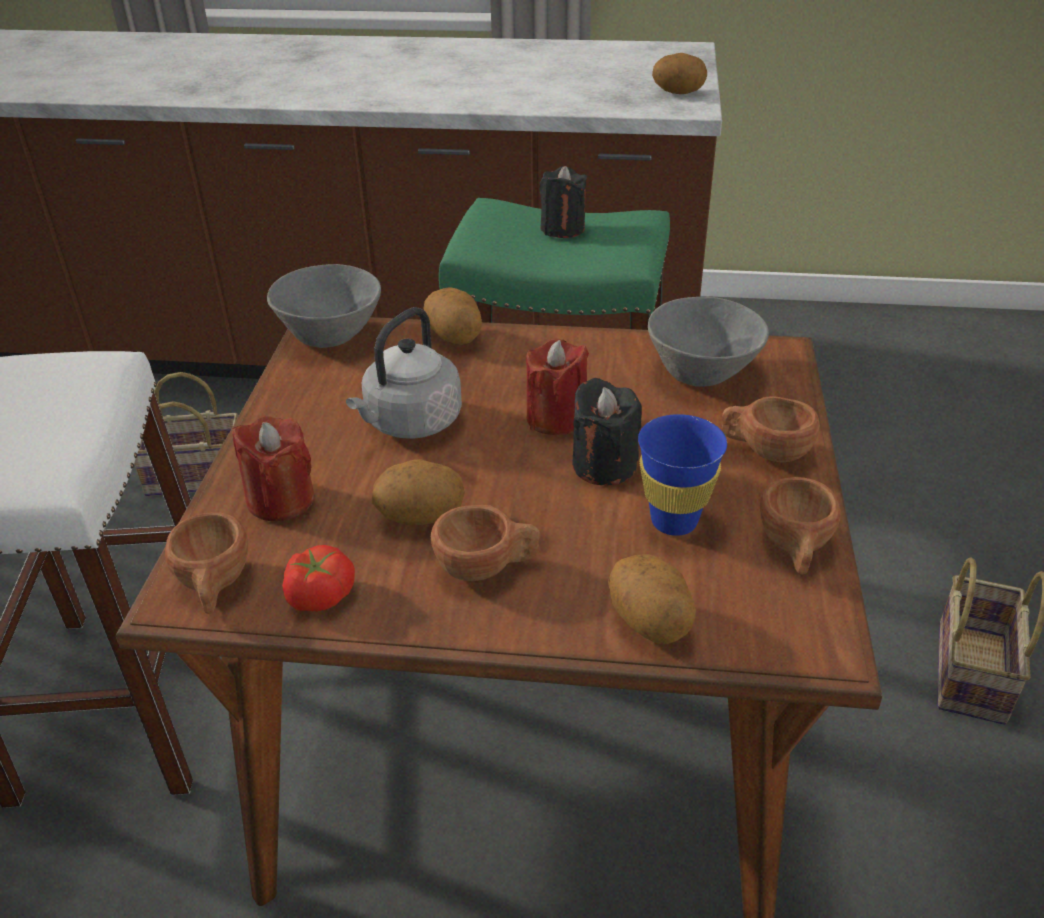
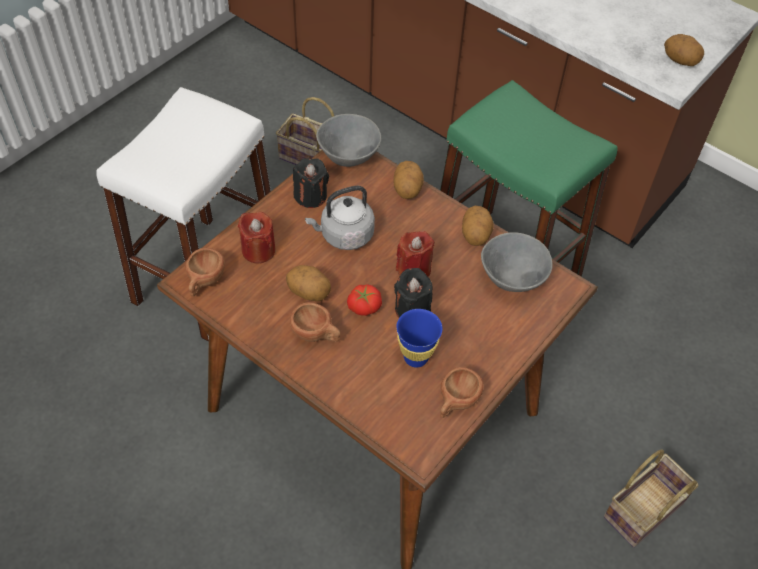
camera: 30 degrees right, 15 degrees up
(319, 595) = (241, 309): tomato -> tomato (364, 306)
(562, 228) = (539, 131): black candle -> black candle (311, 196)
(650, 622) = (360, 400): potato -> potato (476, 235)
(765, 451) = (496, 343): brown cup -> none

